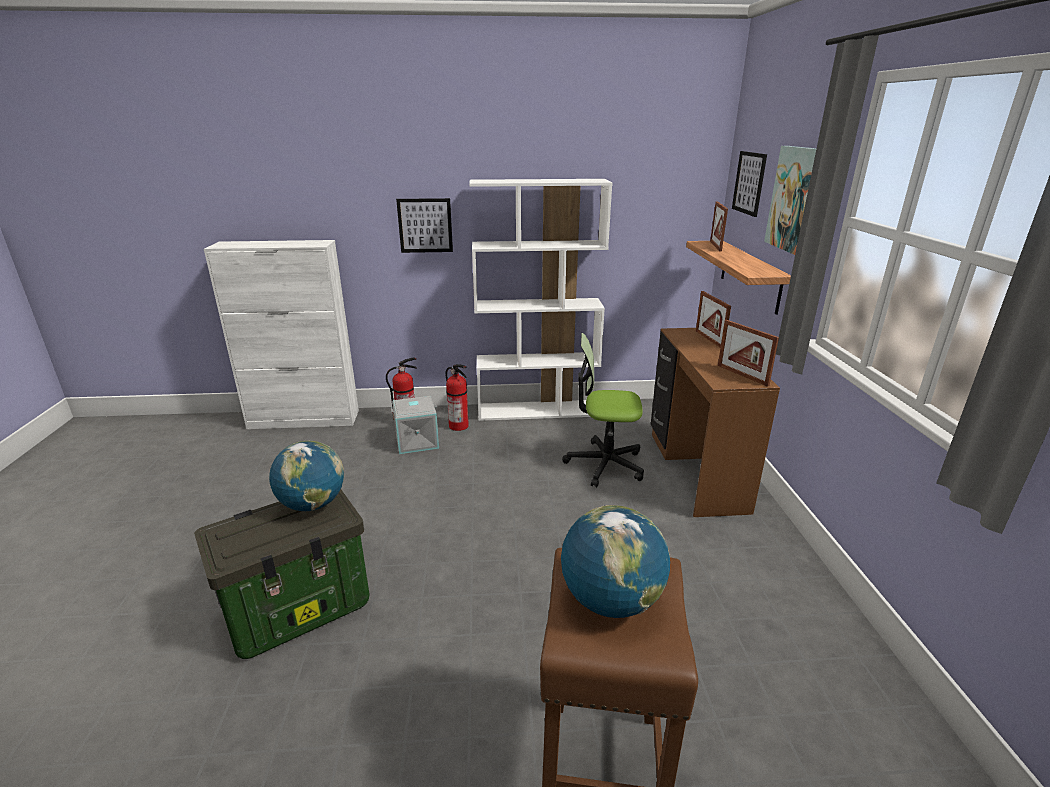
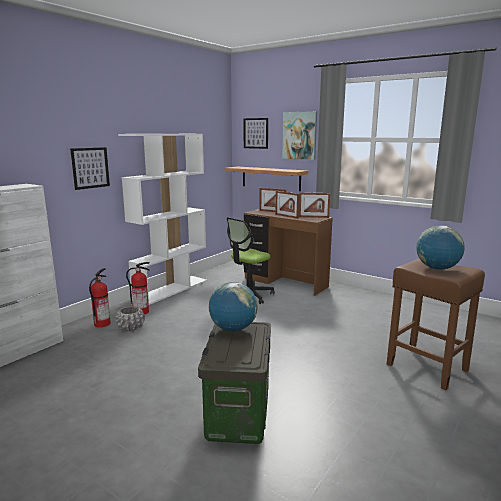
camera: 50 degrees left, 10 degrees down
(417, 441) = (131, 327): grey storage box -> grey planter
(715, 246) = (244, 167): picture frame -> picture frame (286, 216)

